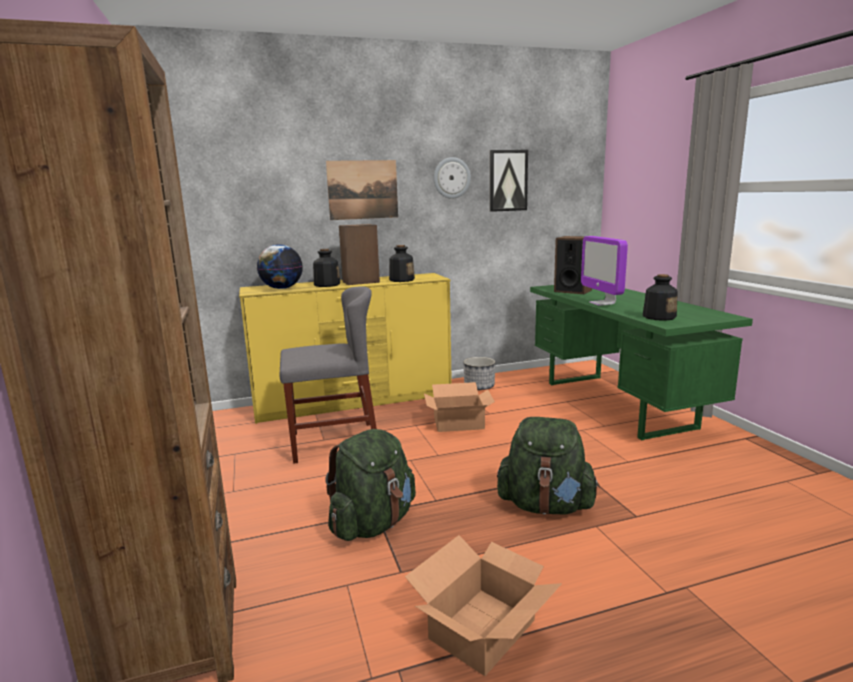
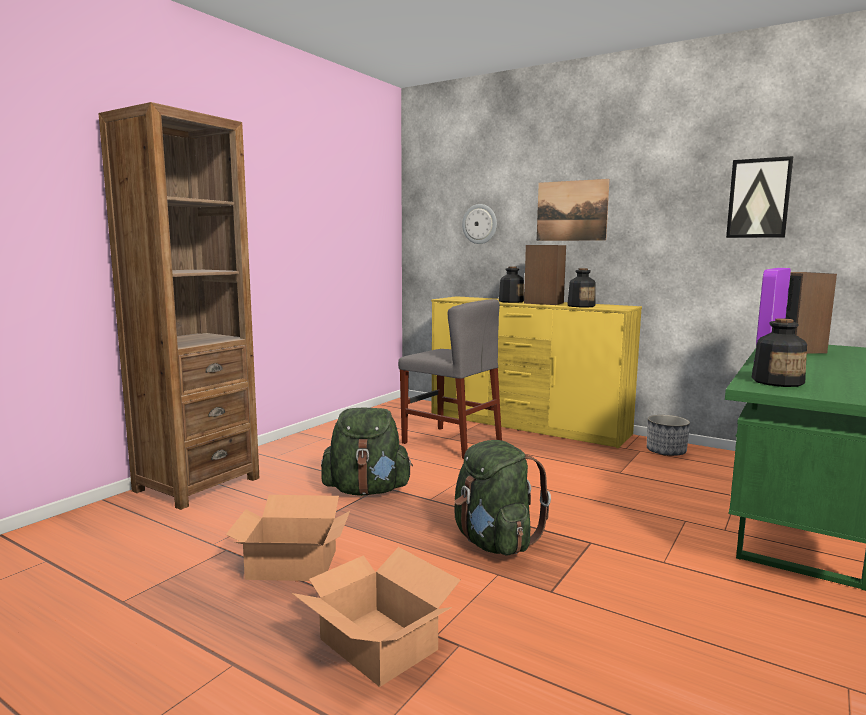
camera: 50 degrees right, 5 degrees down
(281, 288) = (473, 299): globe -> none
(451, 178) = (676, 196): wall clock -> wall clock (480, 224)
(459, 423) = (572, 468): cardboard box -> cardboard box (378, 645)

